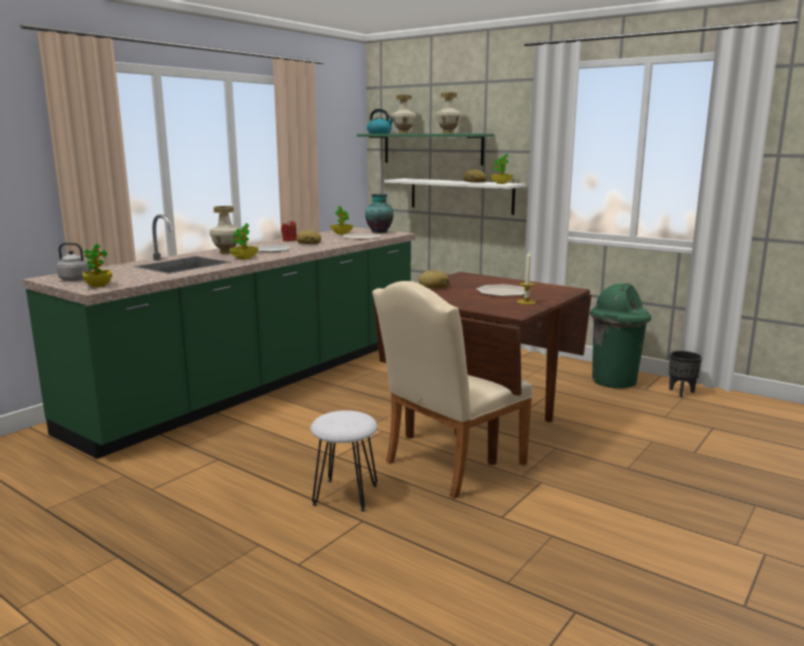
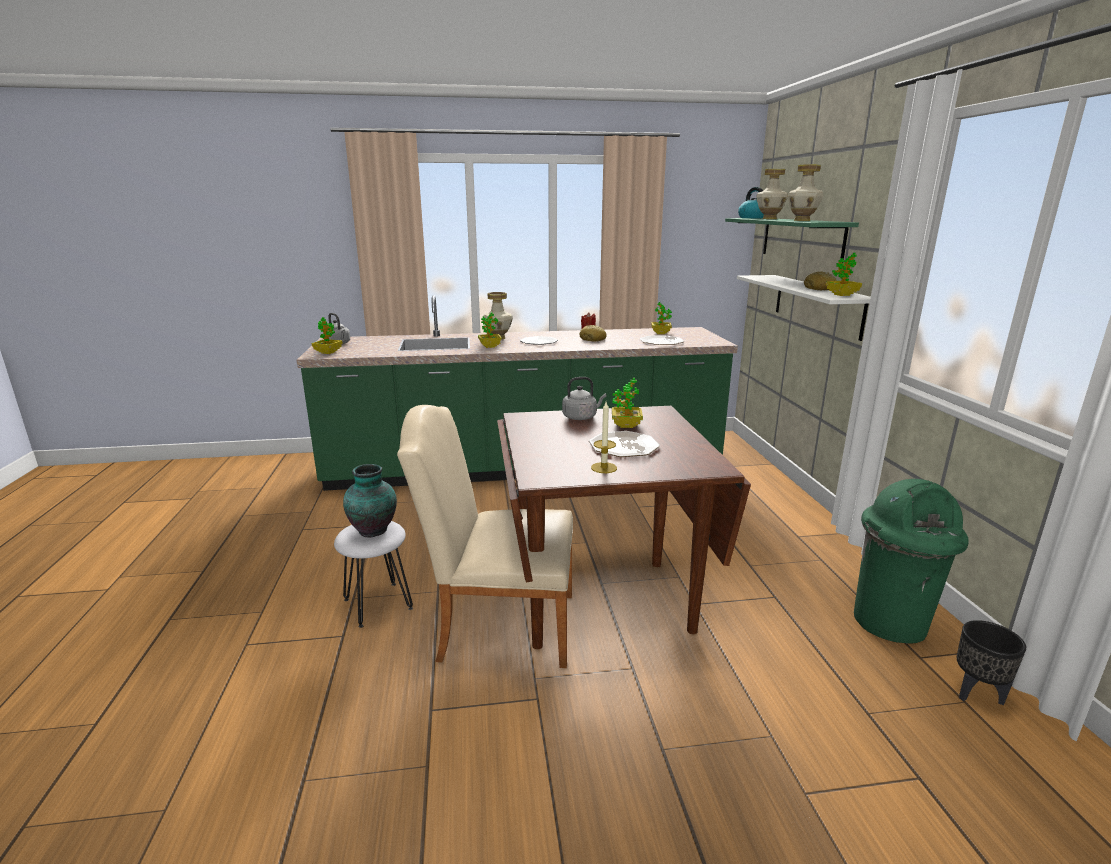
camera: 45 degrees right, 5 degrees up
(379, 232) = (704, 337): vase -> vase (374, 529)
(434, 286) = (581, 417): bread -> grey kettle
(471, 284) = (626, 425): none -> potted plant

